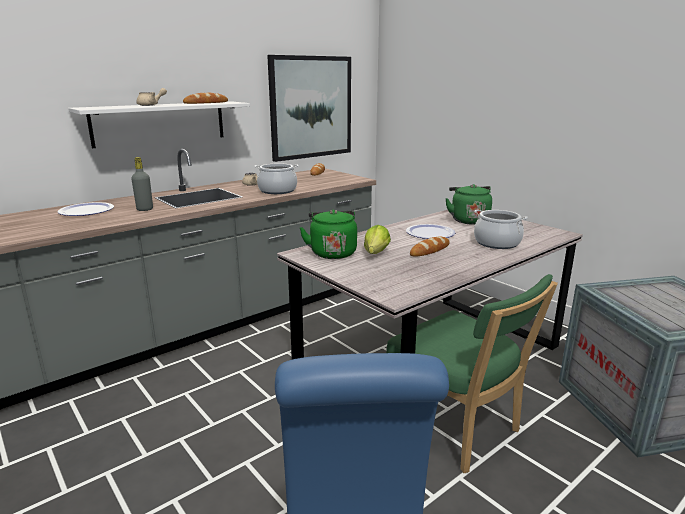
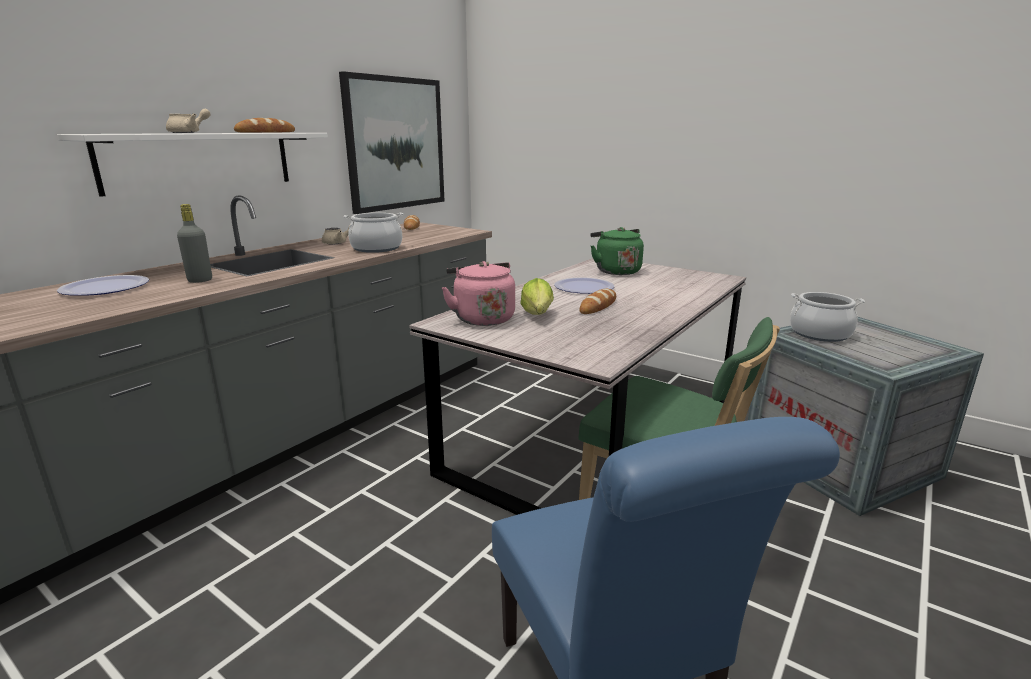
camera: 15 degrees left, 0 degrees up
(332, 252) = (482, 318): green kettle -> pink kettle
(497, 243) = (666, 292): cooking pot -> cooking pot (820, 334)

